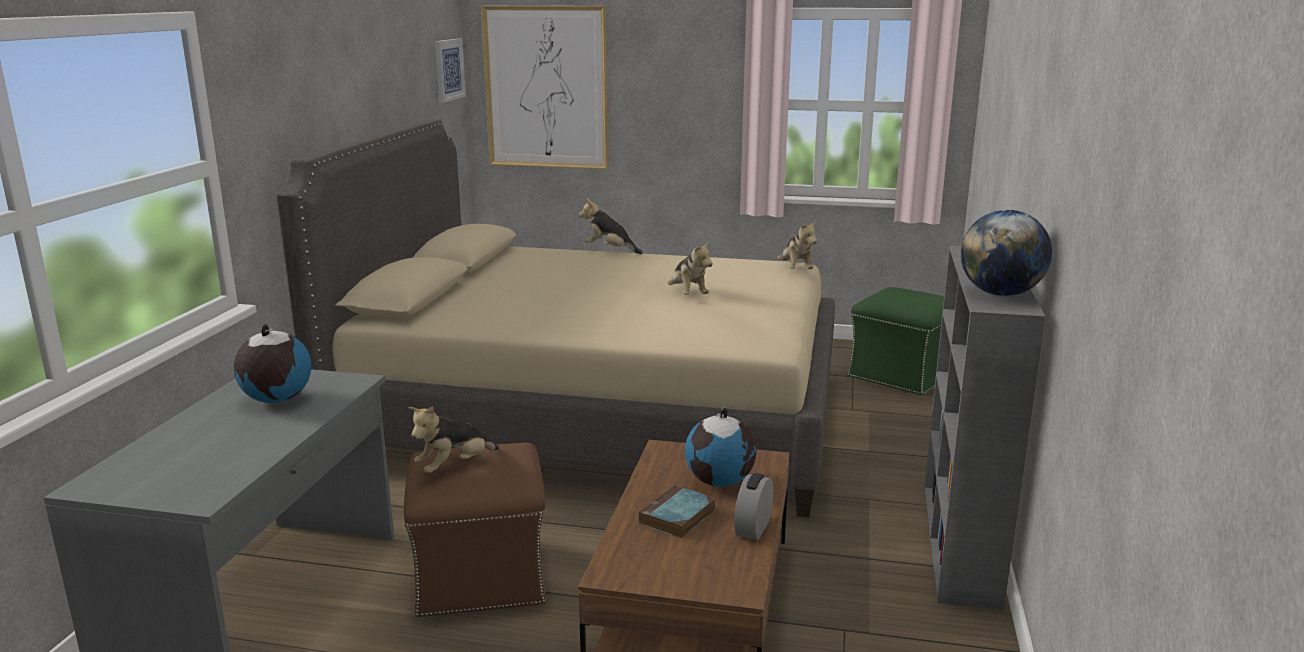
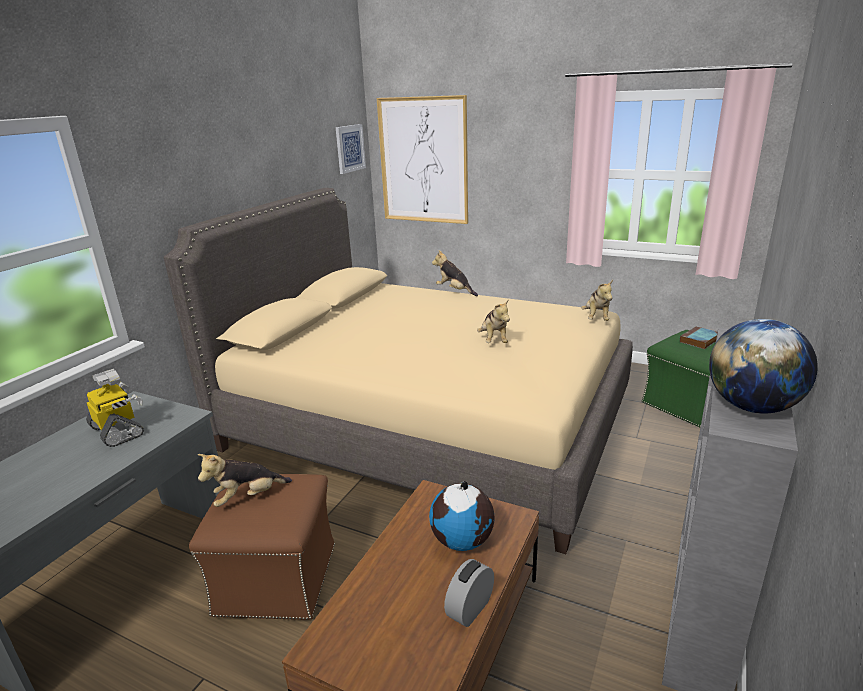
camera: 15 degrees right, 5 degrees up
(276, 400) = (118, 431): globe -> toy robot
(677, 518) = (407, 582): book -> book (699, 341)

